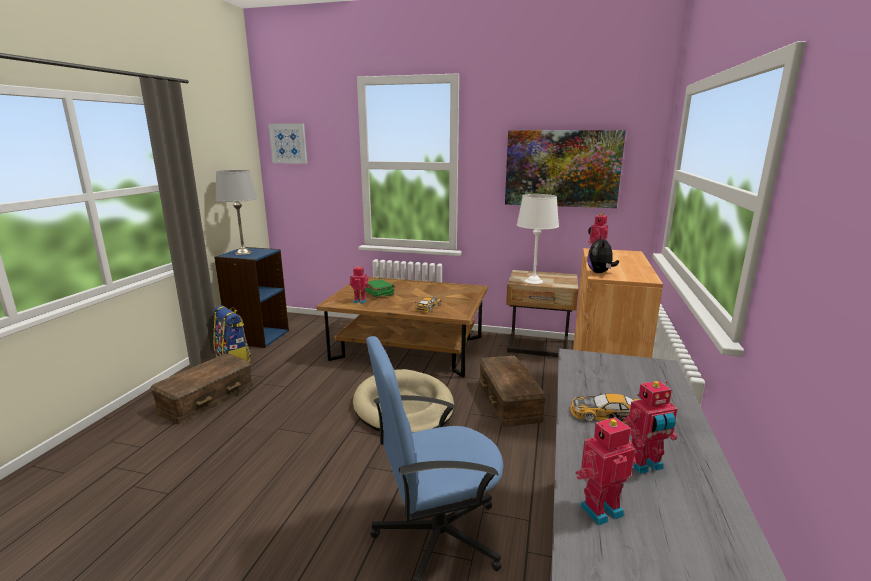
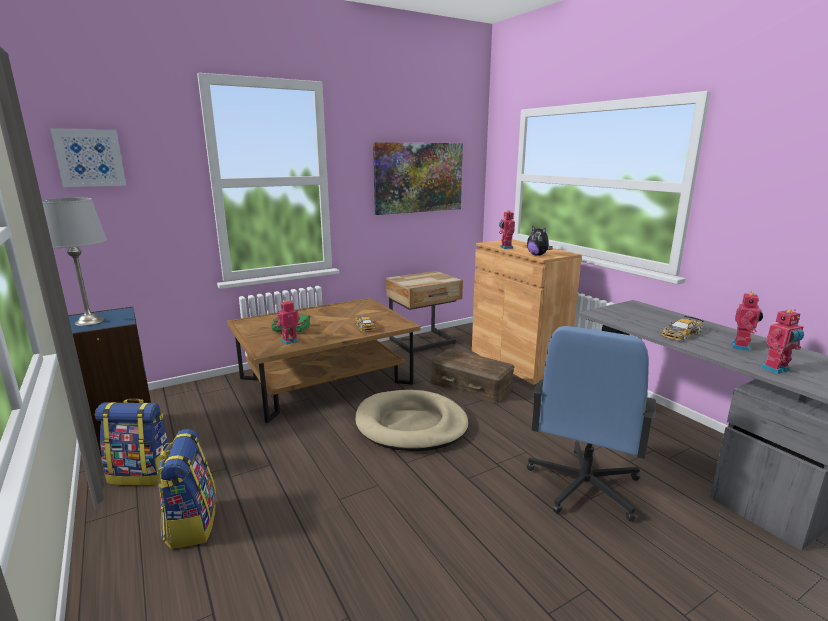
camera: 45 degrees left, 0 degrees up
(206, 398) = (191, 524): brown storage box -> backpack
(533, 281) = (423, 282): white table lamp -> none
(599, 508) = (776, 369): toy robot -> toy robot turned 135 degrees counterclockwise

